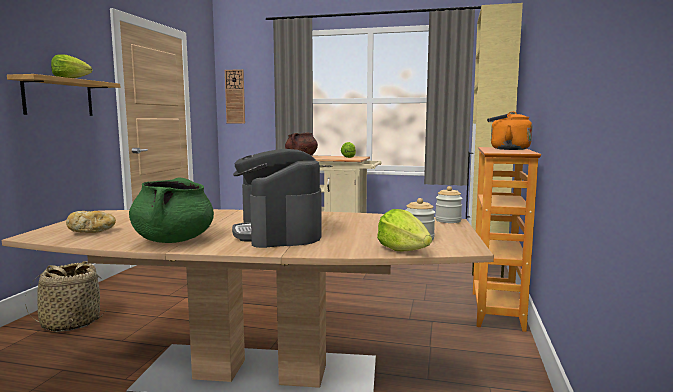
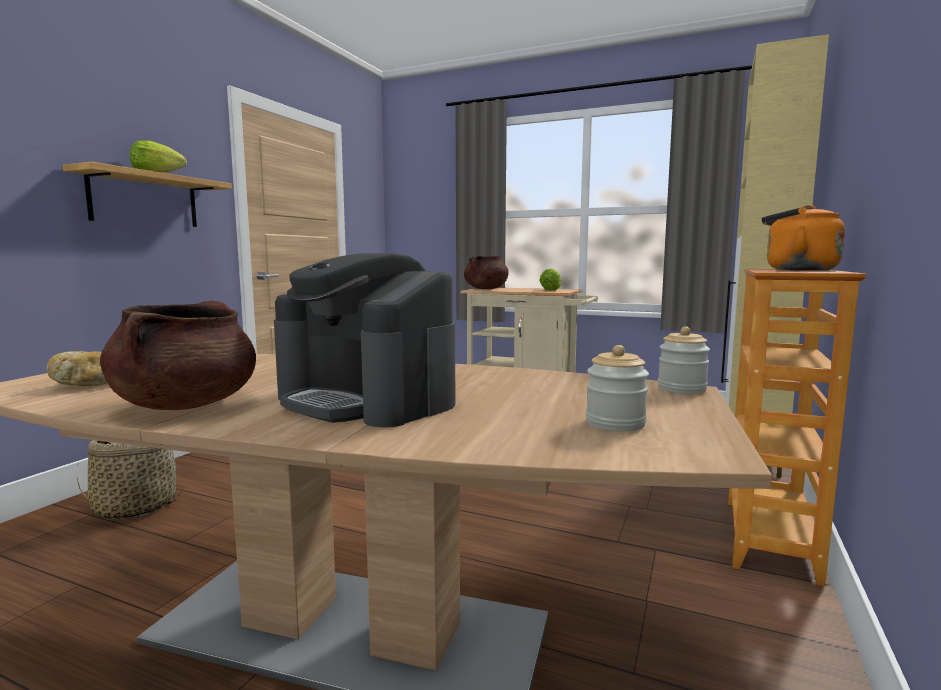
camera: 10 degrees right, 0 degrees up
(174, 240) = (187, 405): green cooking pot -> brown cooking pot
(235, 96) = (407, 210): wall clock -> none
(278, 233) = (367, 400): coffee machine -> coffee machine turned 45 degrees counterclockwise
(403, 250) = (573, 449): lettuce -> none

